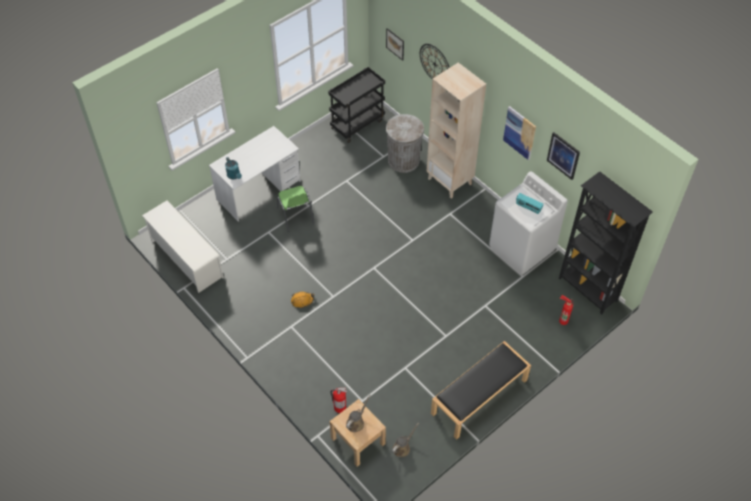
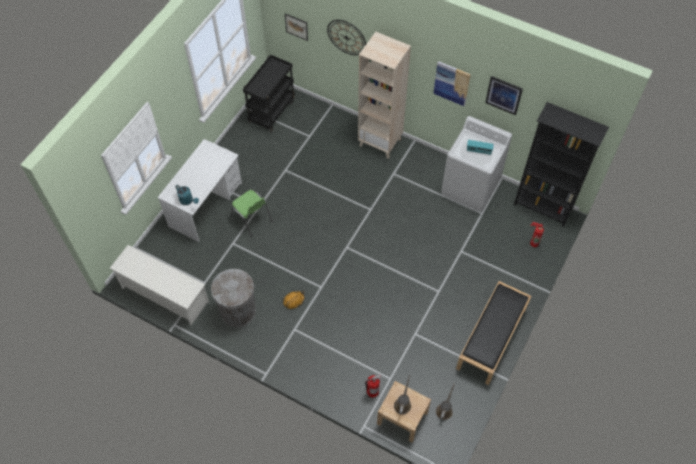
camera: 20 degrees left, 5 degrees up
(403, 160) = (330, 134): grey trash can -> grey trash can (238, 311)

